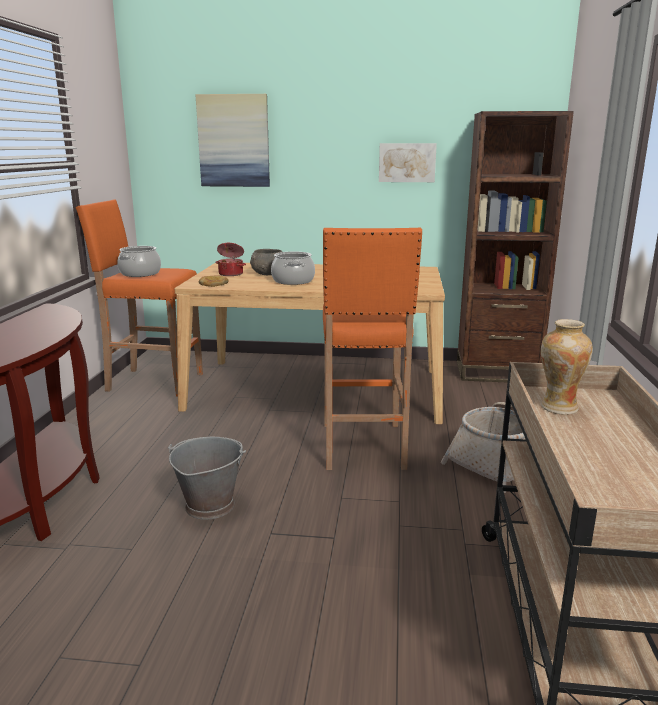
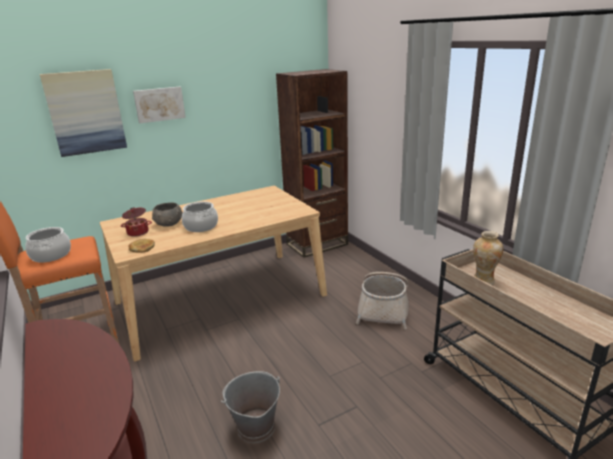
camera: 35 degrees left, 5 degrees up
(363, 447) = (301, 332): orange stool -> none
(407, 162) = (233, 112): picture -> picture (159, 104)

